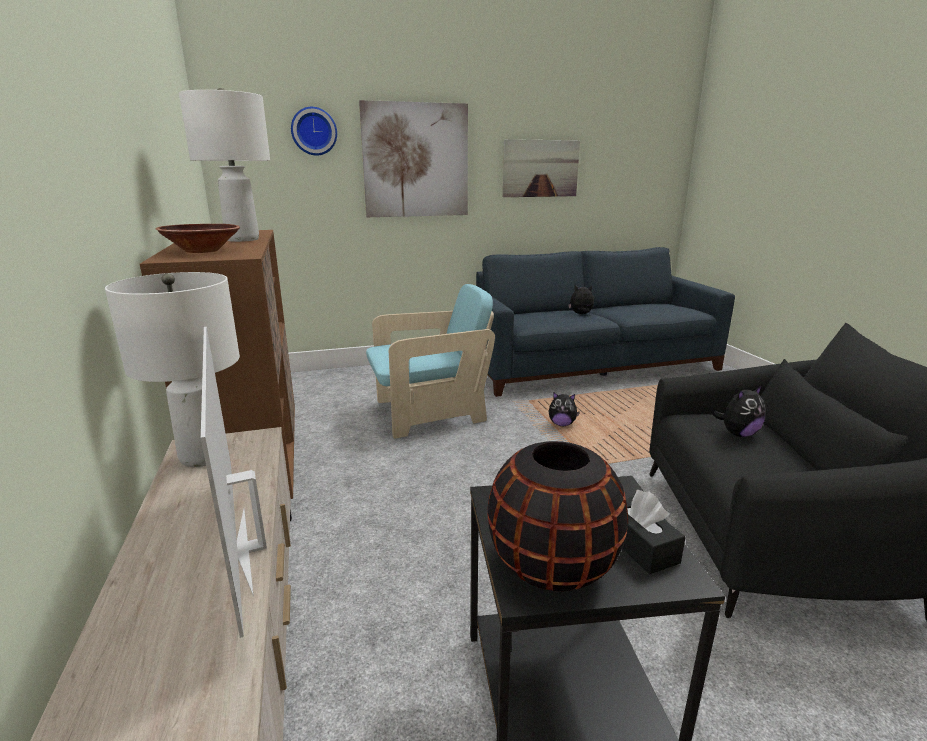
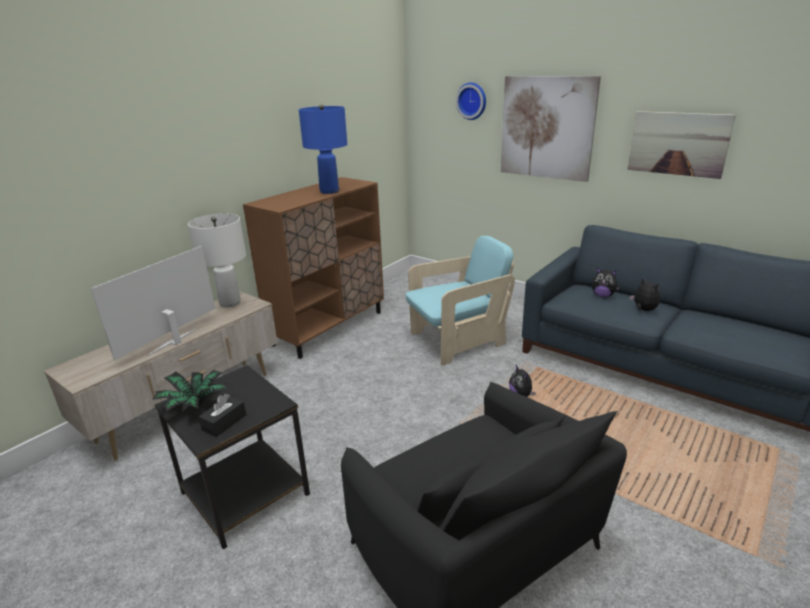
camera: 55 degrees right, 5 degrees up
(202, 251) = (284, 199): brown bowl -> none
(242, 239) = (329, 191): white table lamp -> blue table lamp
(429, 413) = (457, 340): turquoise armchair -> turquoise armchair turned 60 degrees counterclockwise
(552, 565) = (194, 405): black vase -> potted plant
(738, 434) = (473, 449): plush toy -> plush toy (603, 295)

